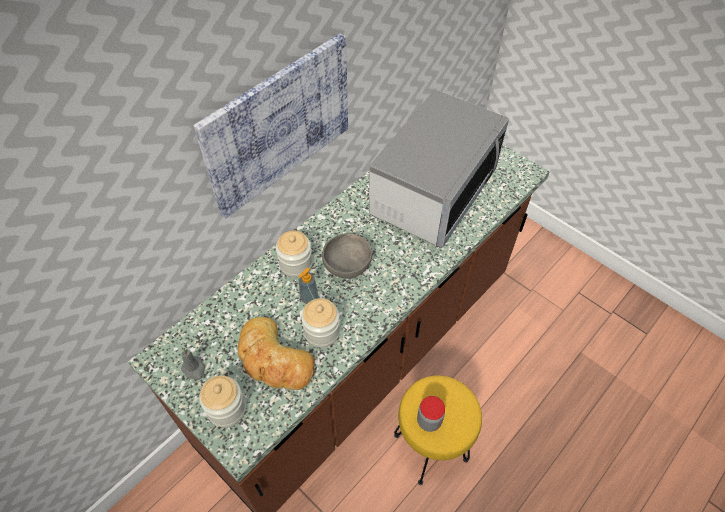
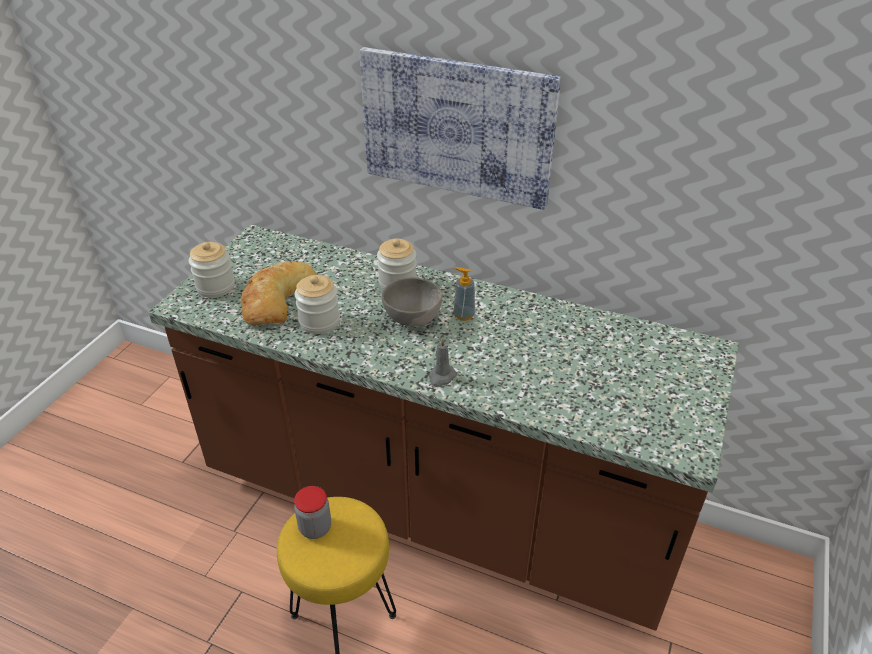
camera: 70 degrees right, 15 degrees down
(194, 369) = (252, 258): grey candle -> grey candle (441, 377)
(309, 298) = (359, 302): soap dispenser -> soap dispenser (464, 315)
(433, 192) = (573, 362): microwave -> none

